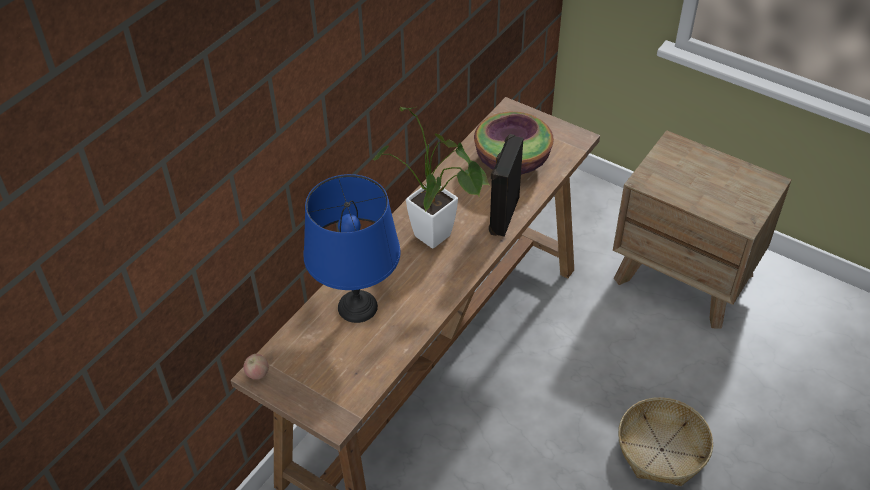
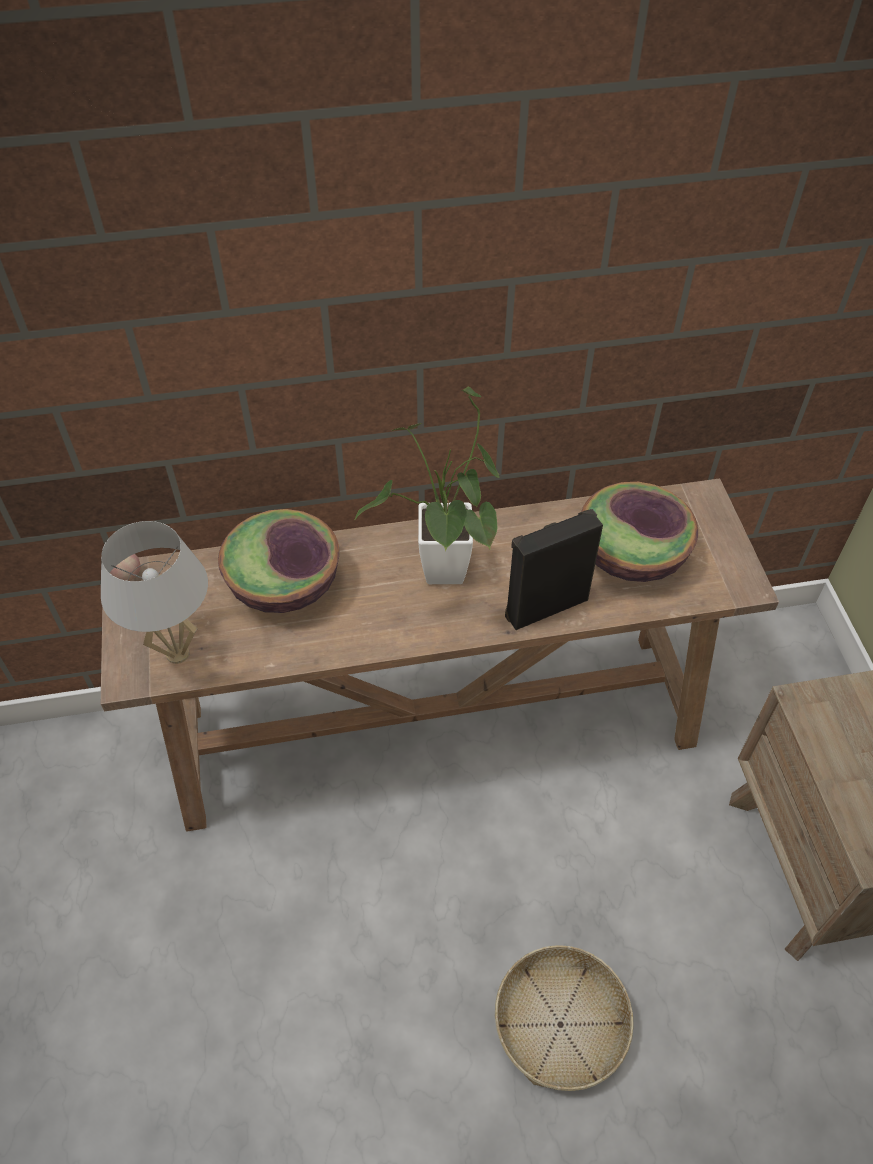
camera: 45 degrees right, 5 degrees up
(346, 386) = (177, 653): none -> white table lamp
(358, 307) = (284, 585): blue table lamp -> bowl

